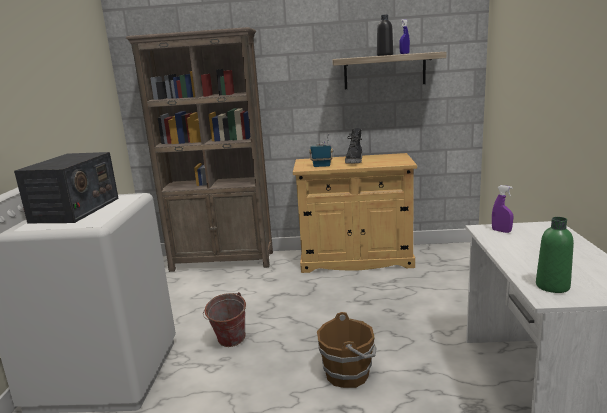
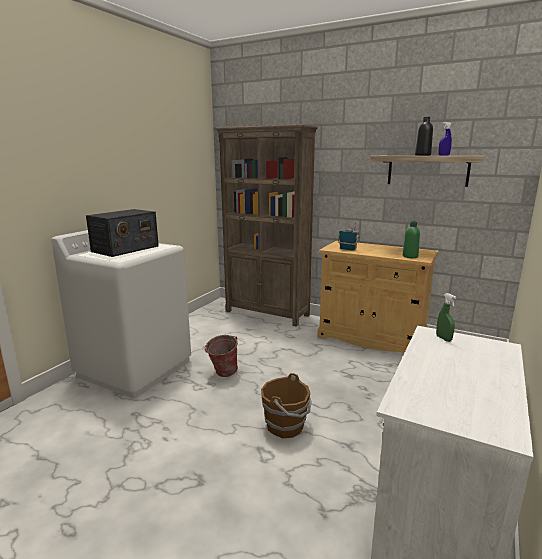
camera: 25 degrees right, 0 degrees up
(355, 161) = (380, 250): black boot -> none
(501, 231) = (443, 338): purple spray bottle -> green spray bottle
(552, 286) = (420, 399): green bottle -> green bottle (410, 256)

